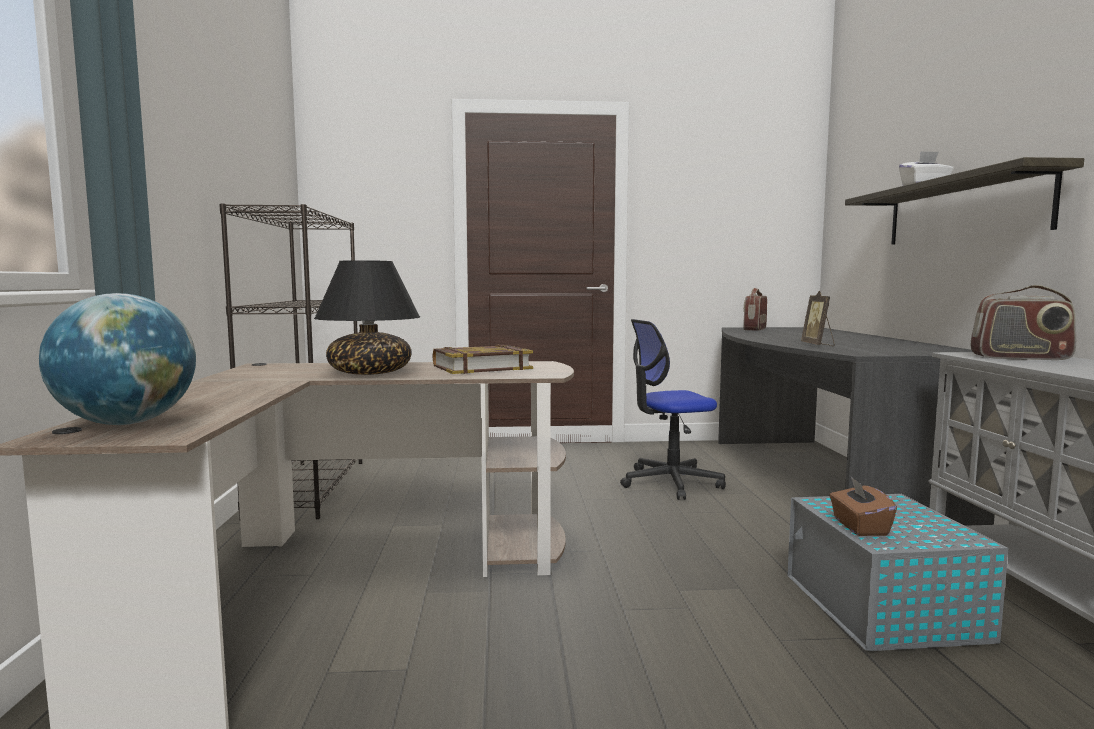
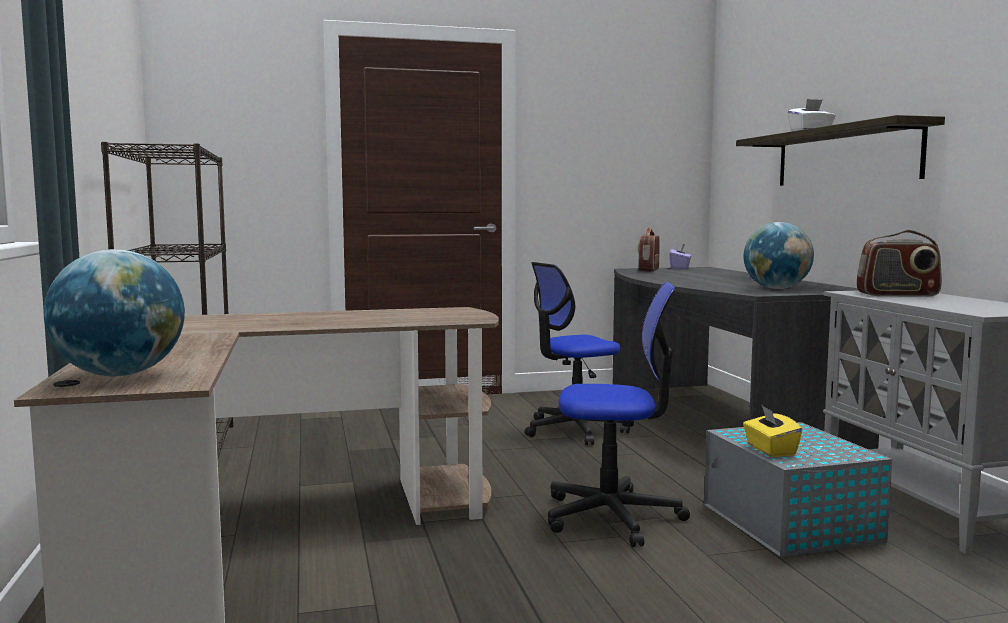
camera: 10 degrees left, 0 degrees up
(370, 373) = (293, 323): black table lamp -> none
(481, 367) = (401, 314): book -> none
(685, 583) = (612, 516): none -> office chair
(787, 328) = (680, 268): none -> purple tissue box
(818, 345) = (718, 286): picture frame -> none
(859, 527) = (770, 450): brown tissue box -> yellow tissue box
(881, 349) = (776, 288): none -> globe

